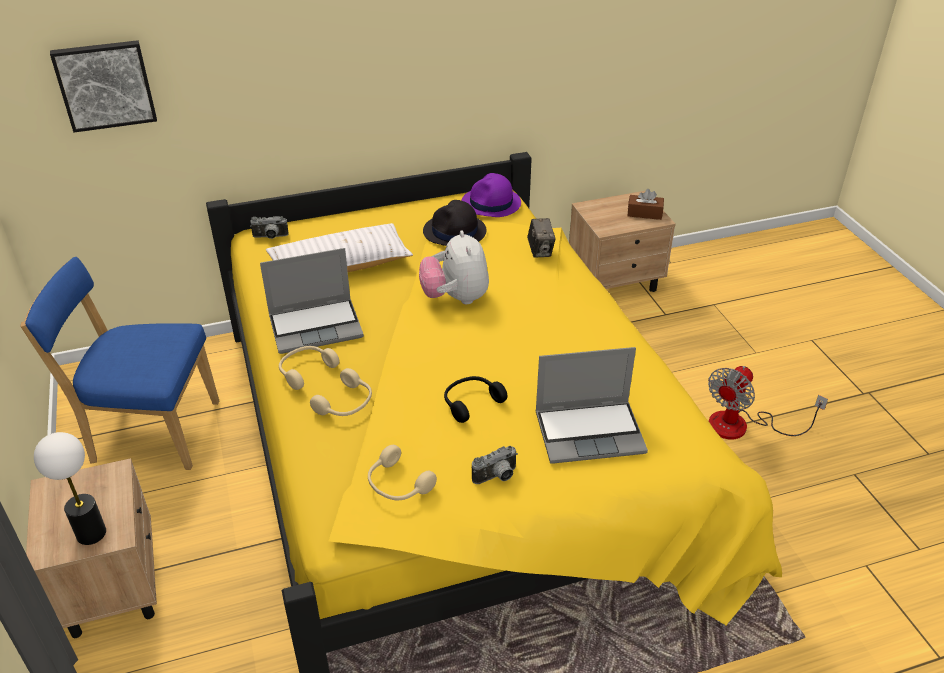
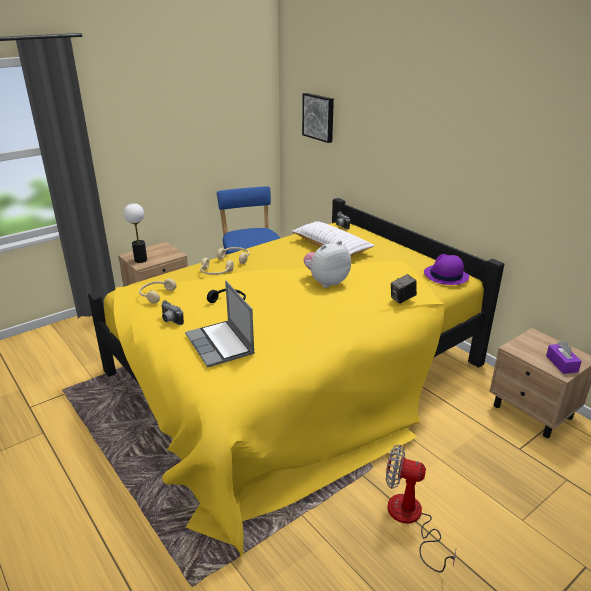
camera: 70 degrees right, 10 degrees down
(317, 326) = (273, 253): laptop -> none
(454, 232) = (392, 267): black hat -> none
(644, 213) = (561, 364): brown tissue box -> purple tissue box

